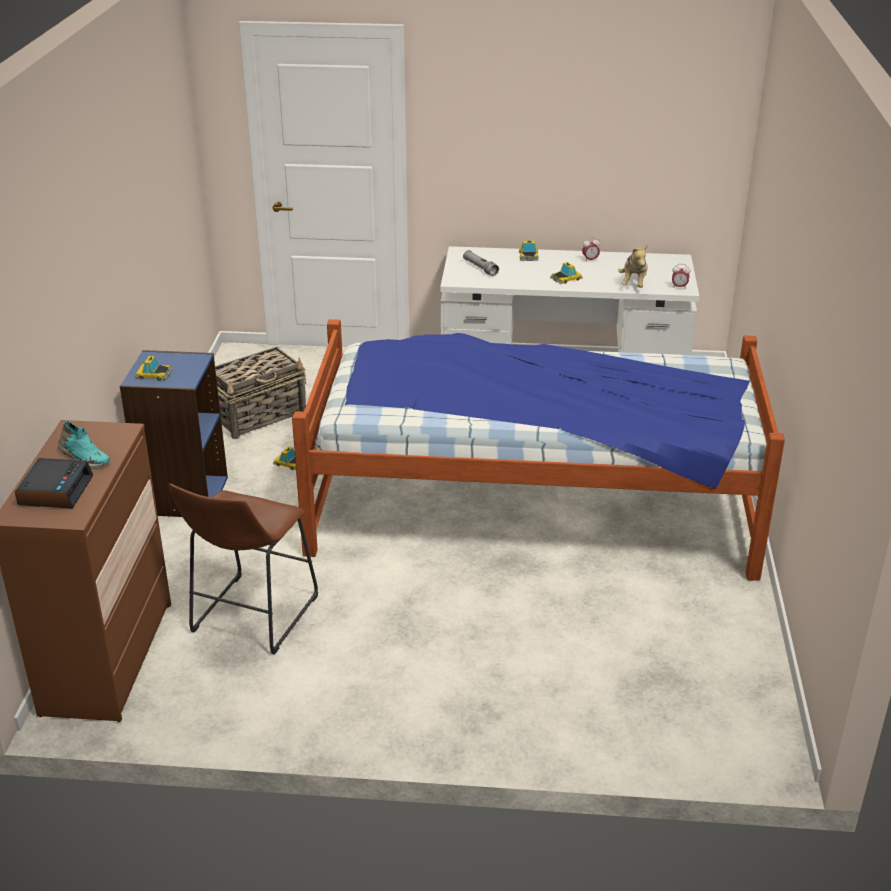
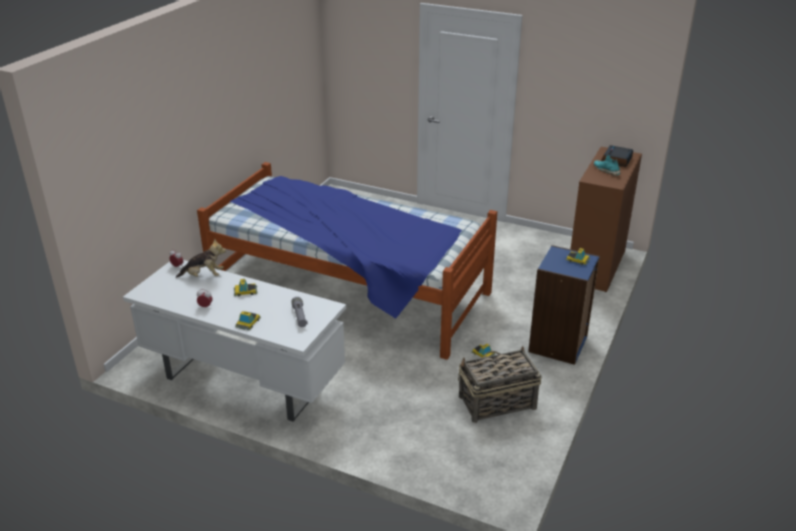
camera: 160 degrees left, 0 degrees up
(250, 618) = (525, 269): brown stool -> none
(633, 283) = (204, 276): plush toy -> plush toy turned 60 degrees clockwise

